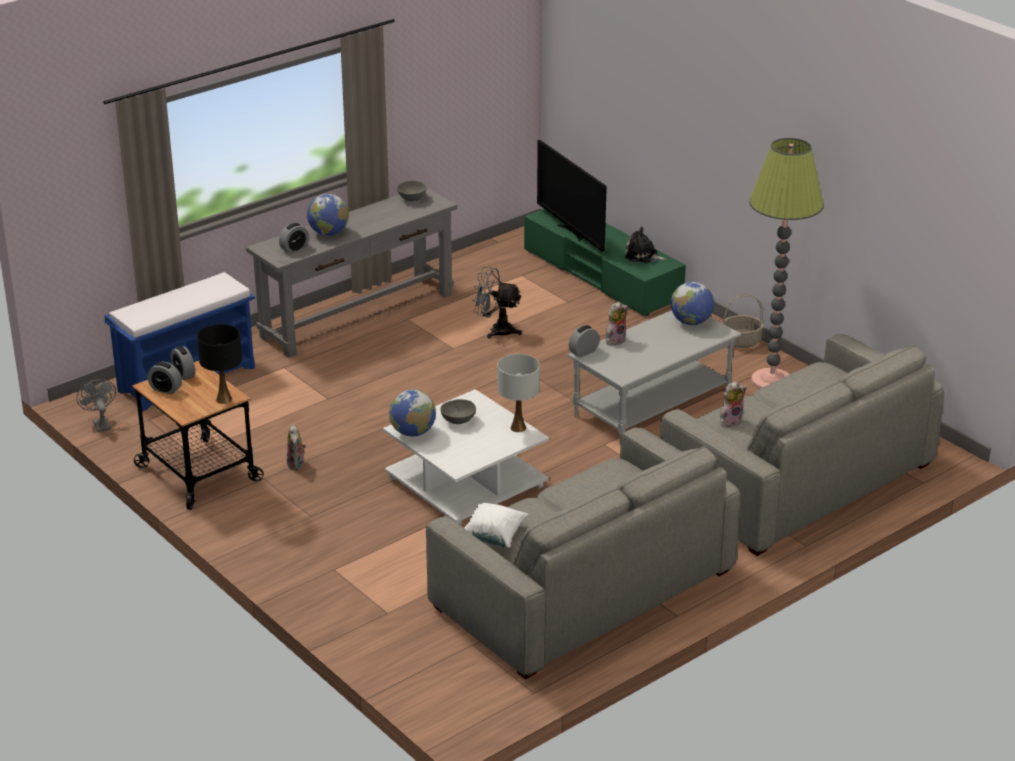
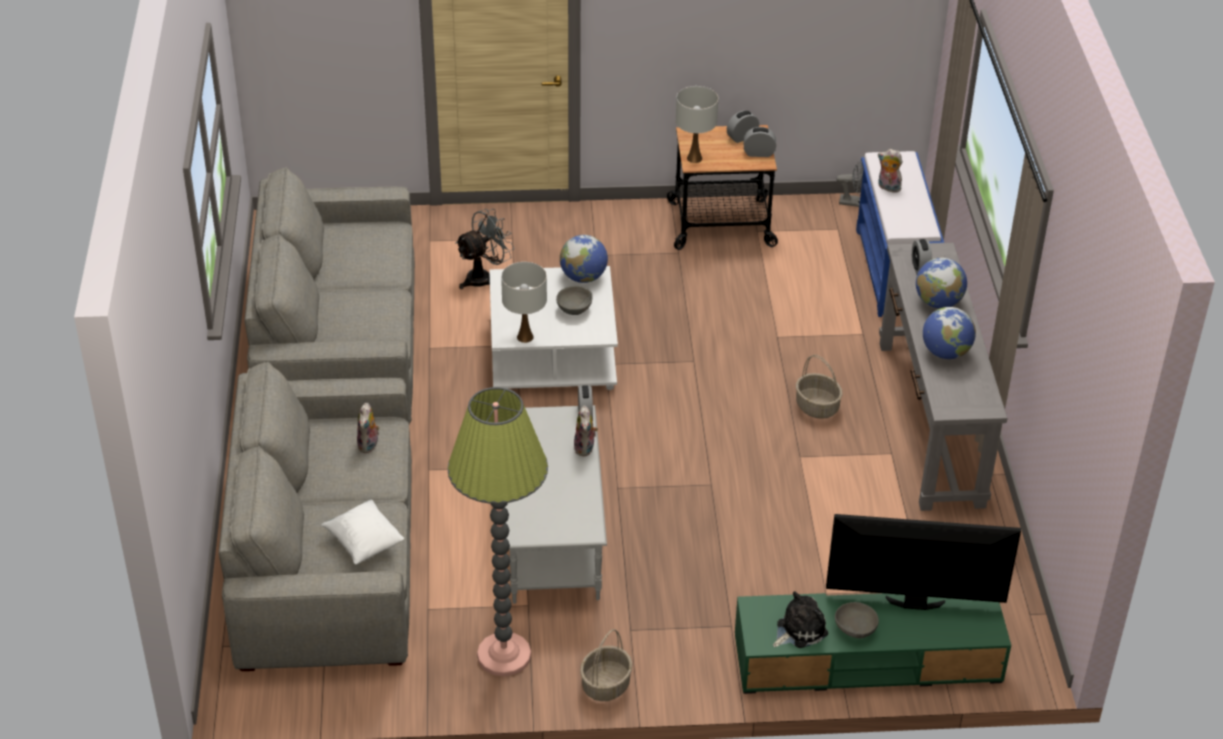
camera: 125 degrees right, 10 degrees up
(224, 399) = (694, 158): black table lamp -> white table lamp
(297, 465) = (681, 277): plush toy -> plush toy (888, 188)
(391, 358) = (817, 407): none -> basket
(412, 198) = (977, 393): grey bowl -> grey bowl (855, 630)
(493, 537) = (374, 234): white pillow -> white pillow (364, 543)
(496, 330) = (809, 505): grey fan -> grey fan (484, 277)
(691, 322) = (563, 522): globe -> globe (945, 353)

